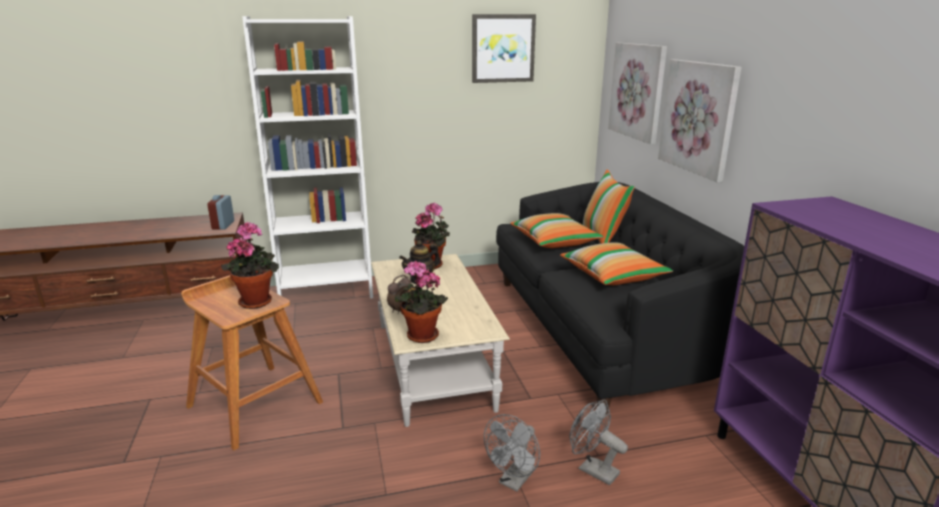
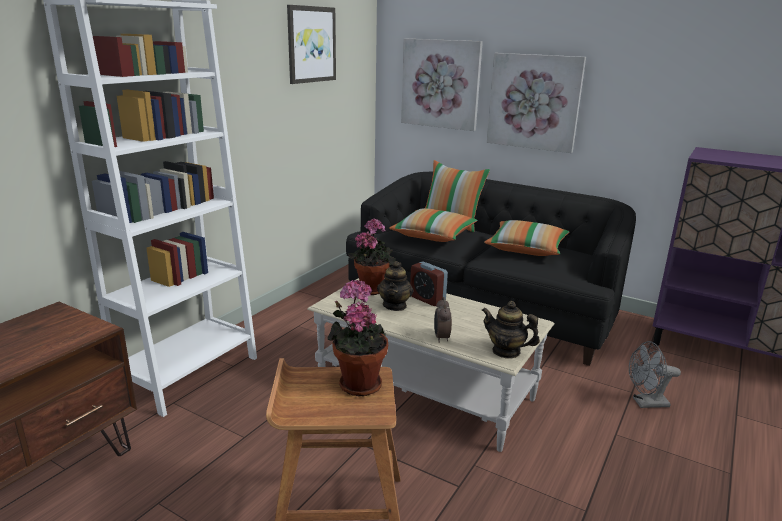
camera: 45 degrees left, 0 degrees up
(223, 225) = (77, 325): alarm clock -> alarm clock (427, 299)
(420, 337) = (506, 351): potted plant -> teapot
(514, 481) = (628, 440): grey fan -> none

